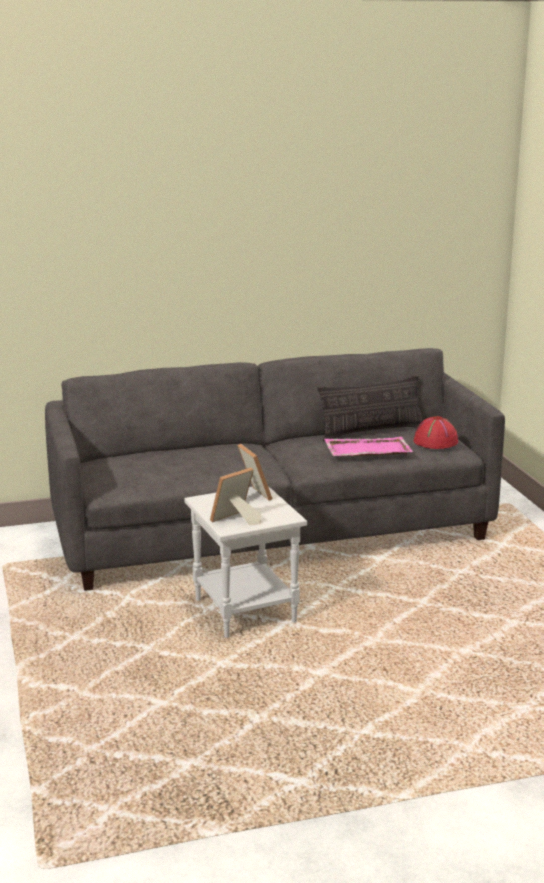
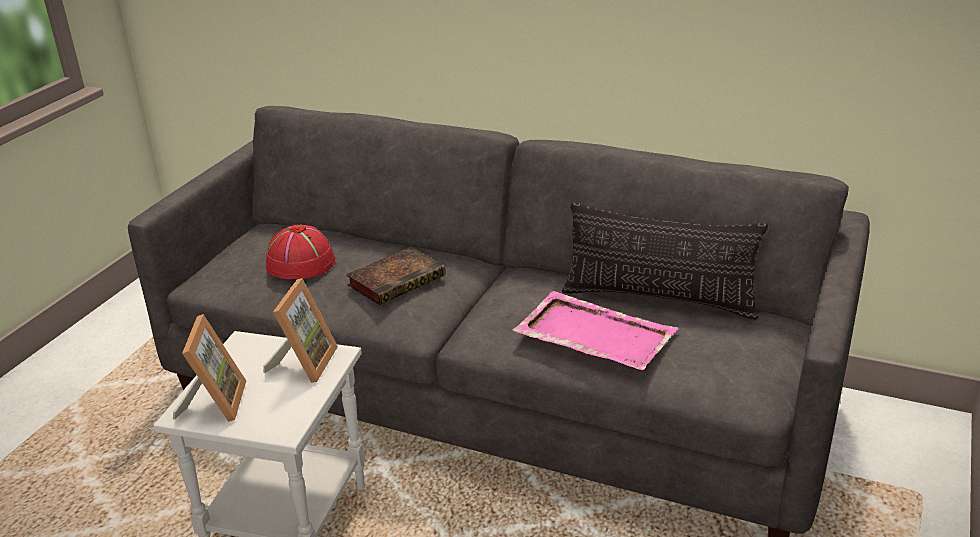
camera: 40 degrees right, 10 degrees up
(234, 456) = (398, 279): none -> book
(235, 520) = (214, 403): picture frame -> picture frame turned 90 degrees clockwise
(435, 442) = (726, 359): red hat -> red hat (300, 263)

